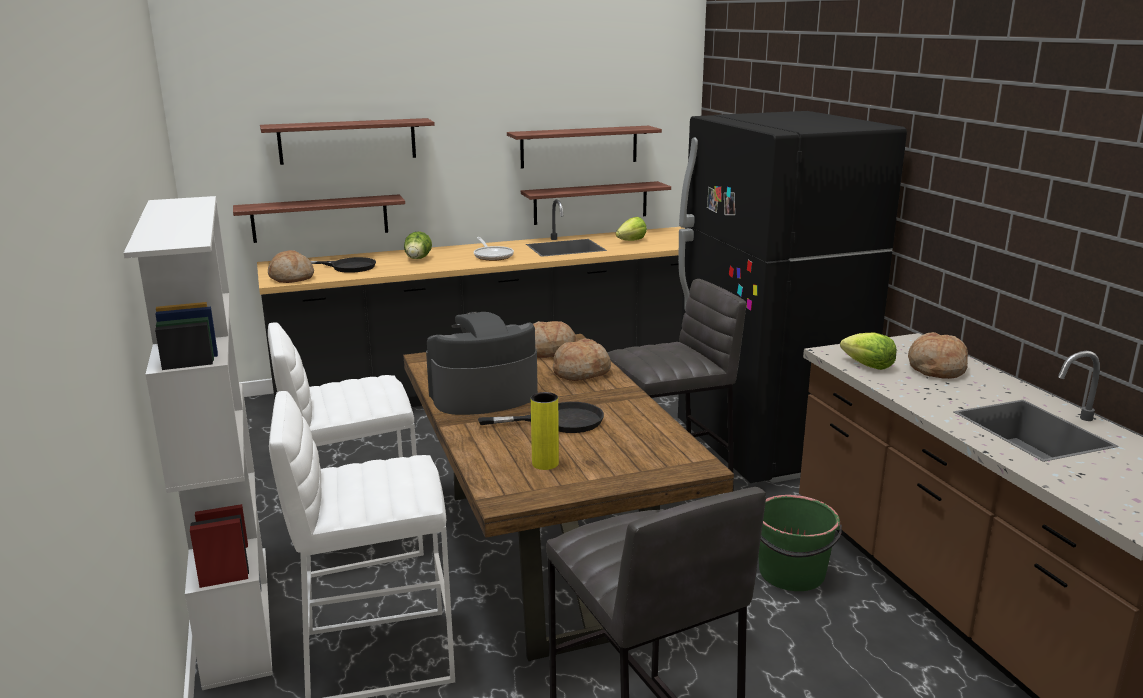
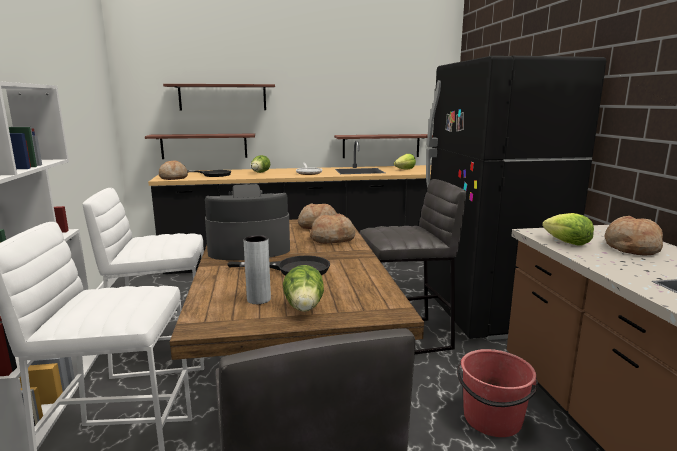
camera: 10 degrees right, 5 degrees down
(545, 464) = (258, 299): yellow vase -> grey vase
(579, 146) = (374, 108): shelf -> none
(603, 470) = (304, 308): none -> lettuce
(791, 574) = (492, 419): green bucket -> red bucket

